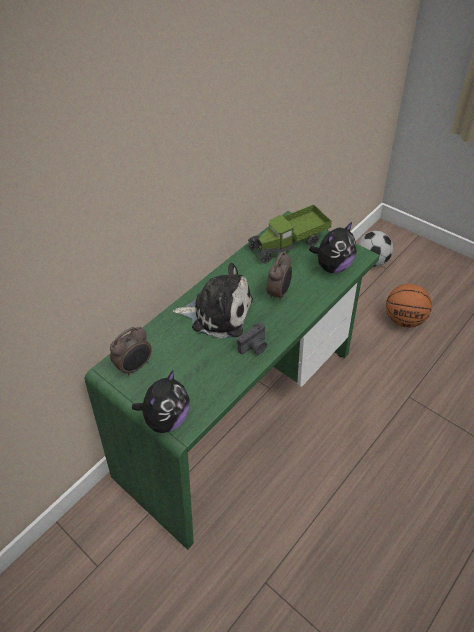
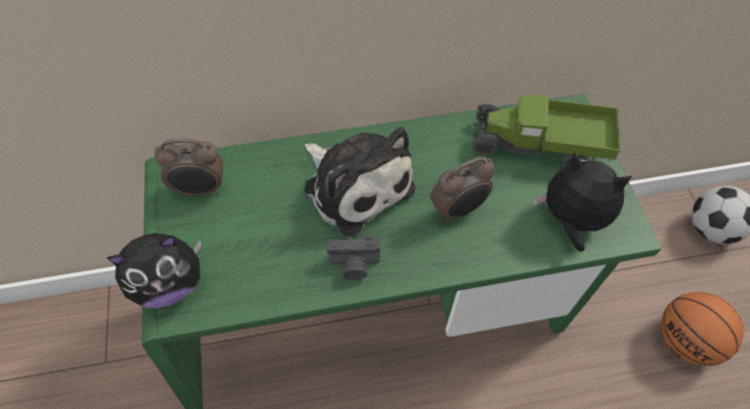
camera: 35 degrees right, 10 degrees up
(333, 266) = (571, 220): plush toy -> plush toy turned 150 degrees counterclockwise

